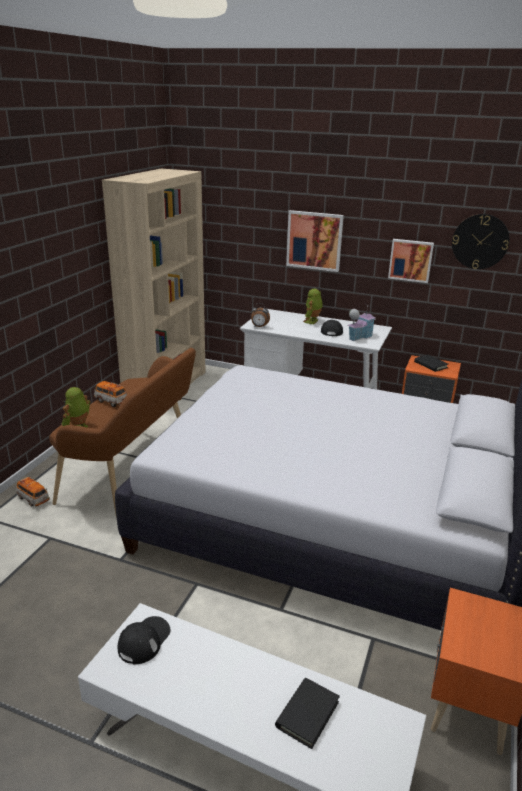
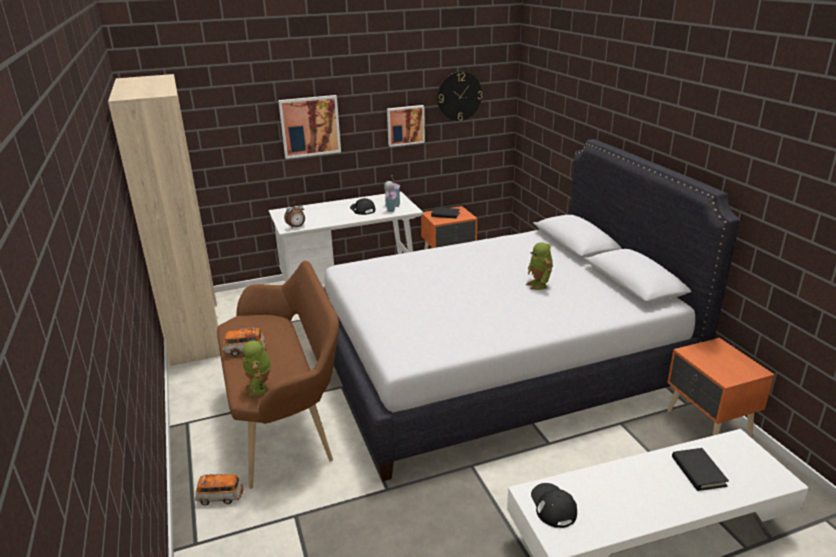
camera: 40 degrees left, 0 degrees up
(312, 321) = (333, 207): toy robot -> toy robot (539, 285)

